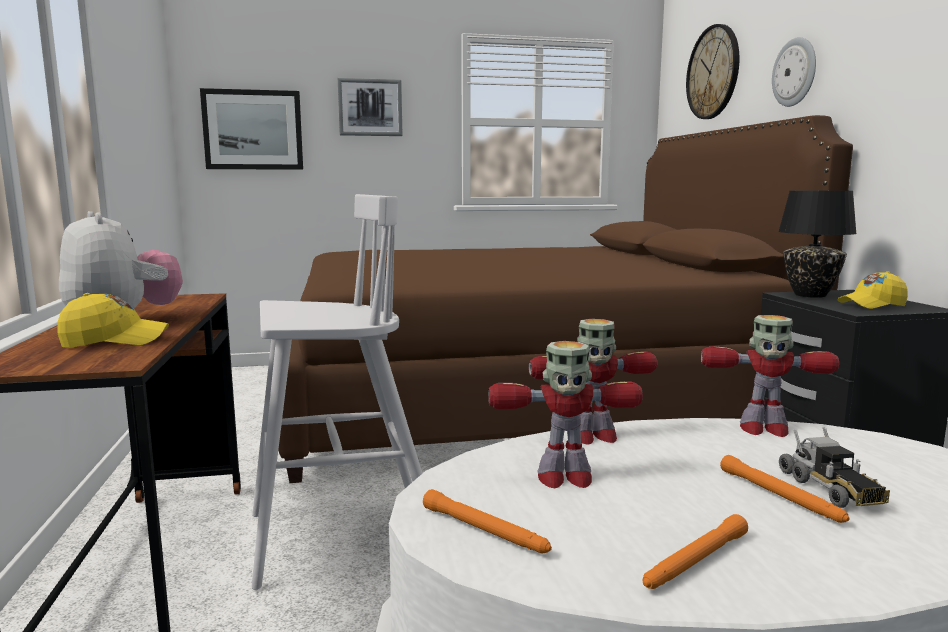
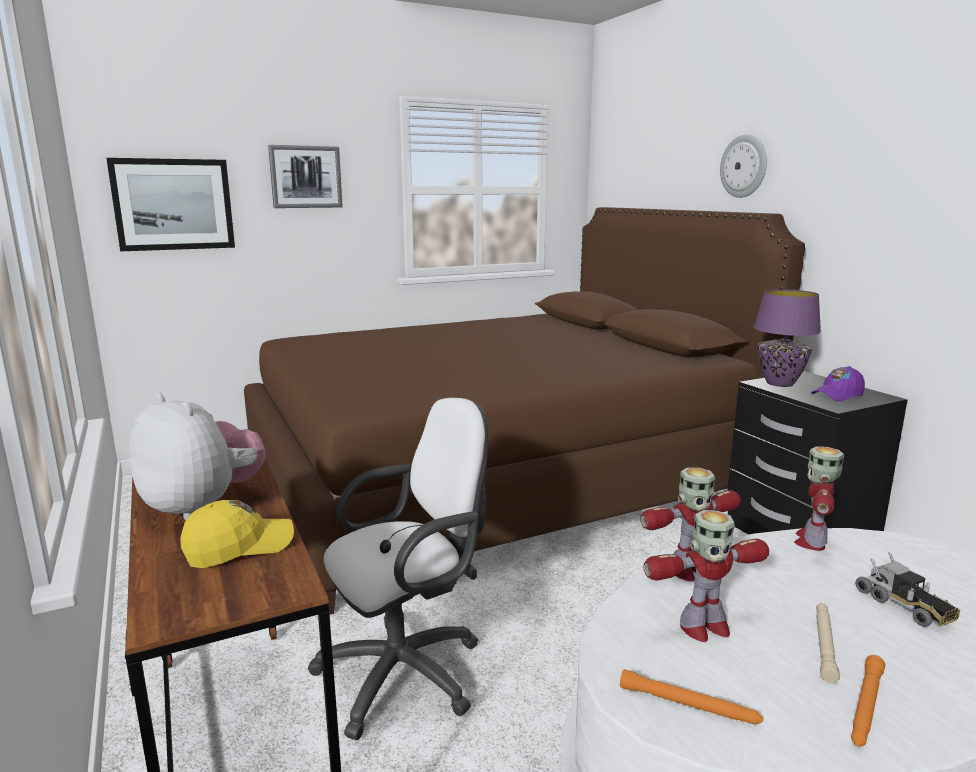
camera: 15 degrees left, 5 degrees up
(339, 535) = (409, 672): white stool -> white office chair
(694, 506) = (824, 644): none -> beige flashlight
(713, 72) = (653, 150): wall clock -> none
(762, 429) = (812, 541): toy robot -> toy robot turned 120 degrees clockwise
(780, 496) = (876, 621): orange flashlight -> none
(810, 295) = (780, 383): black table lamp -> purple table lamp
(872, 305) = (837, 395): yellow cap -> purple cap

